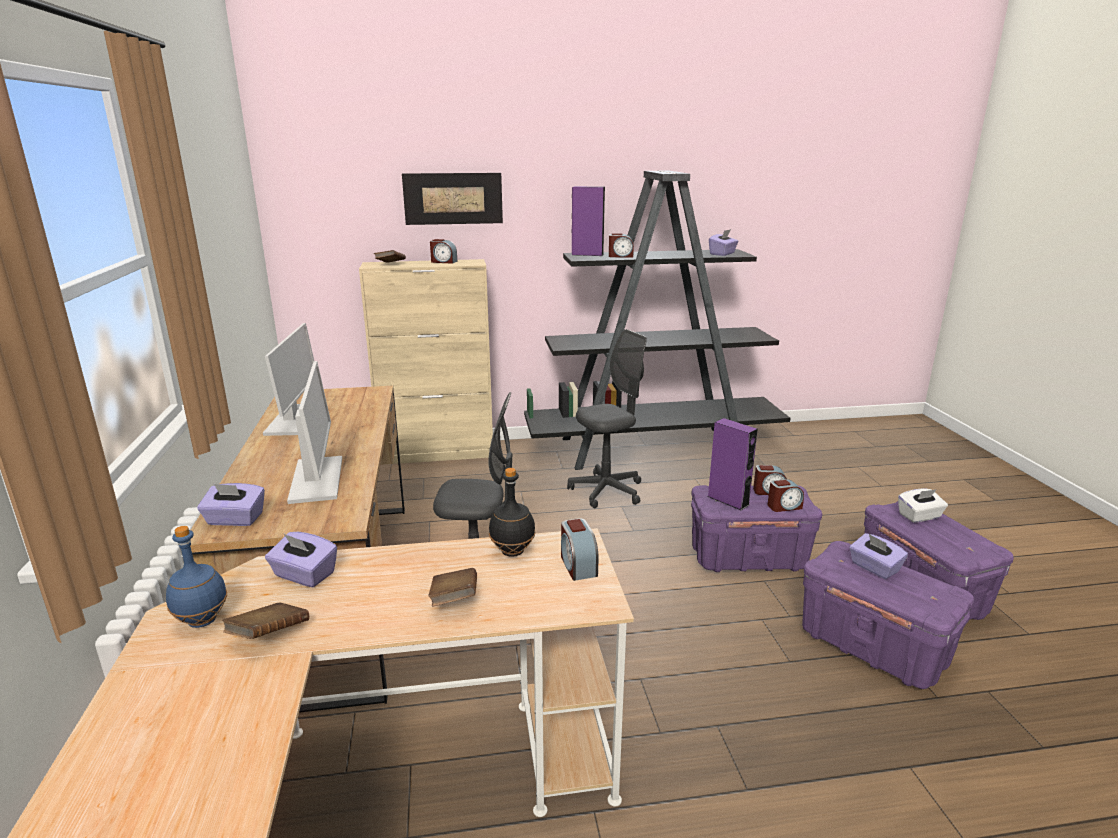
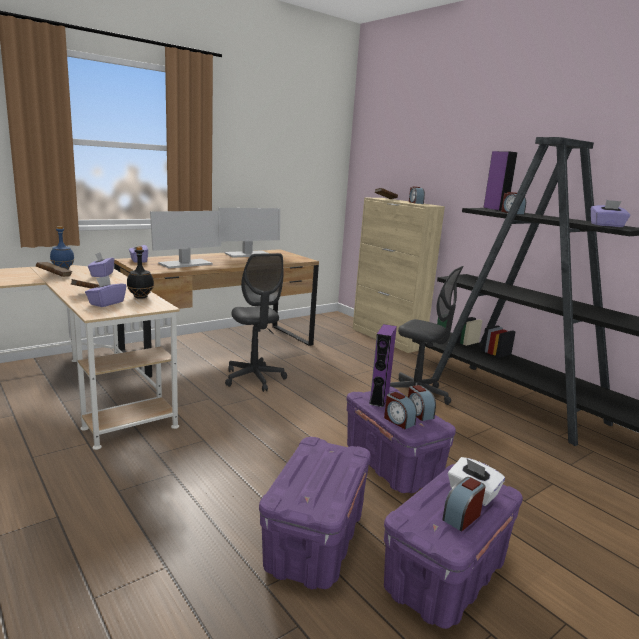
camera: 60 degrees right, 5 degrees down
(453, 198) = (438, 160): picture -> none
(578, 565) = (133, 308): alarm clock -> alarm clock (462, 517)
(874, 568) = (332, 466): purple tissue box -> purple tissue box (106, 303)

